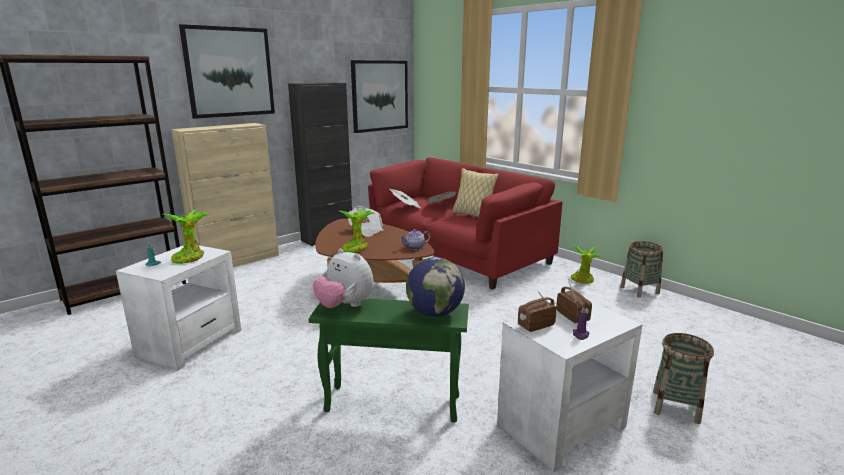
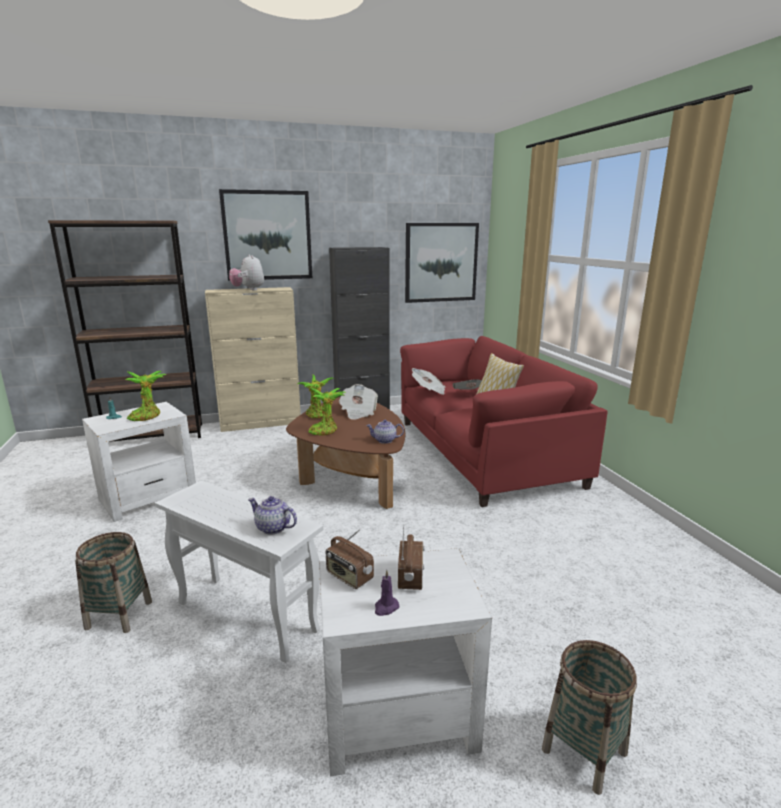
camera: 25 degrees right, 0 degrees up
(345, 306) = (203, 496): plush toy -> plush toy (248, 290)
(393, 404) = (247, 617): green side table -> white side table
(434, 313) = (272, 528): globe -> teapot
(535, 325) = (349, 577): radio -> radio turned 135 degrees counterclockwise
(582, 280) = (612, 521): potted plant -> potted plant (317, 415)
(639, 290) = (687, 554): basket -> basket (119, 614)

